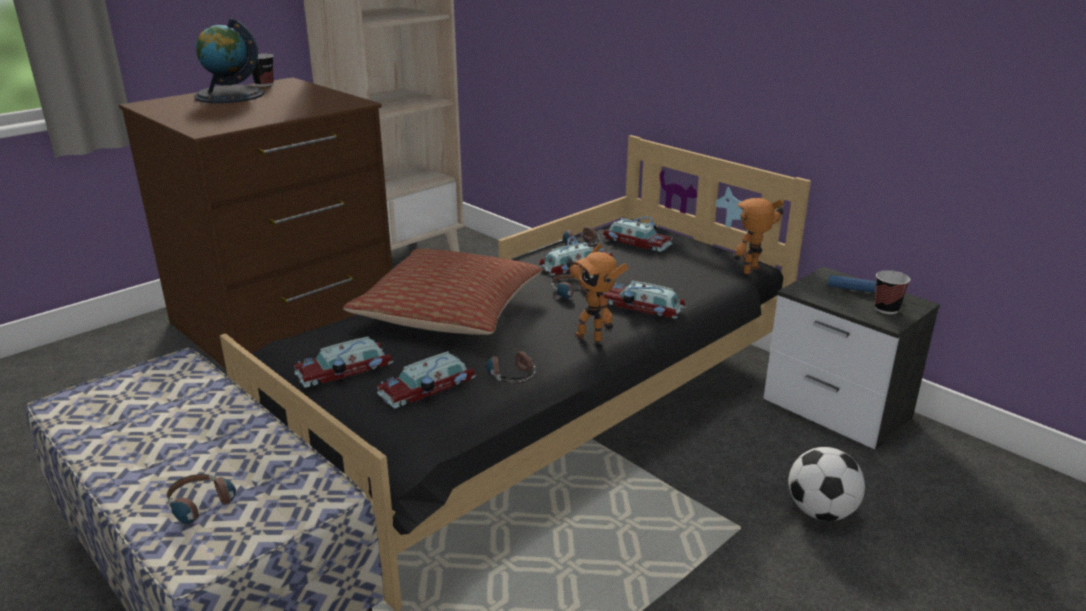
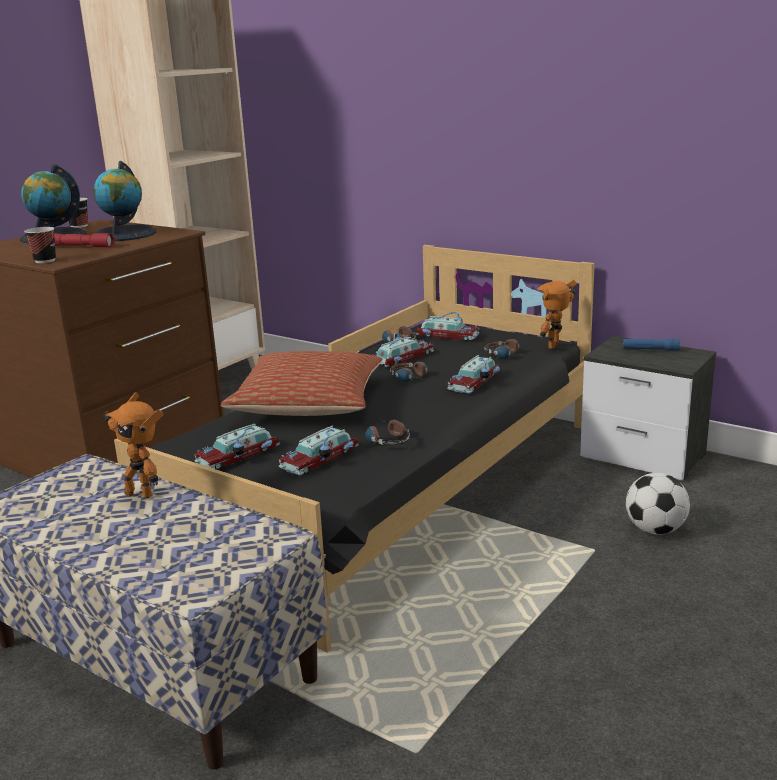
camera: 10 degrees left, 5 degrees down
(206, 509) = (179, 560): headphones -> headphones (507, 355)
(244, 111) = (81, 246): none -> red flashlight
(298, 99) = (124, 234): none -> globe
(590, 336) = (441, 406): toy robot -> toy robot (141, 493)
(643, 308) = (476, 381): toy car -> toy car turned 75 degrees counterclockwise
(886, 309) = (676, 359): cup -> cup (45, 261)

